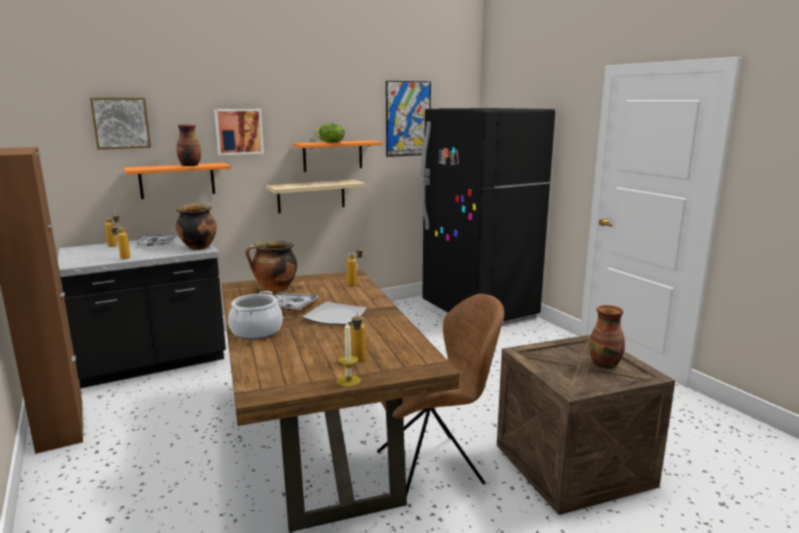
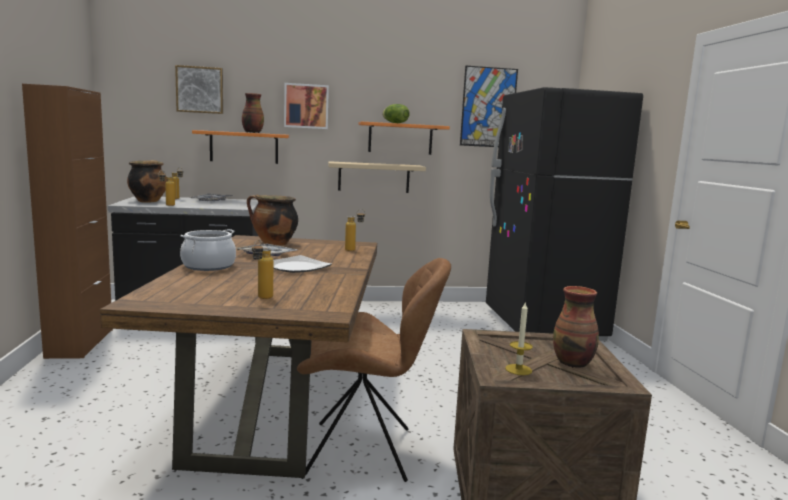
camera: 20 degrees right, 5 degrees down
(198, 247) = (239, 206): cooking pot -> cooking pot (148, 201)
(348, 381) = (229, 309): candle -> candle (518, 369)

